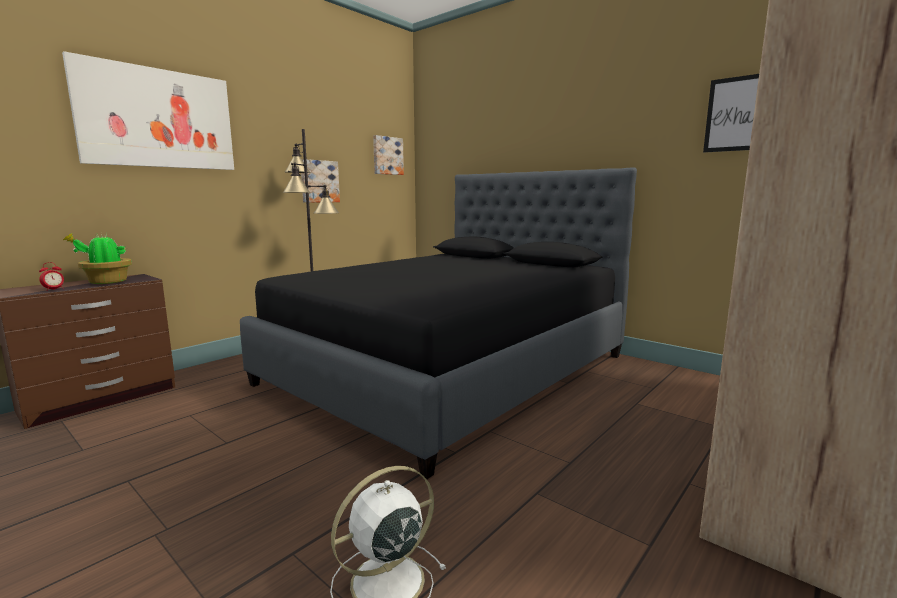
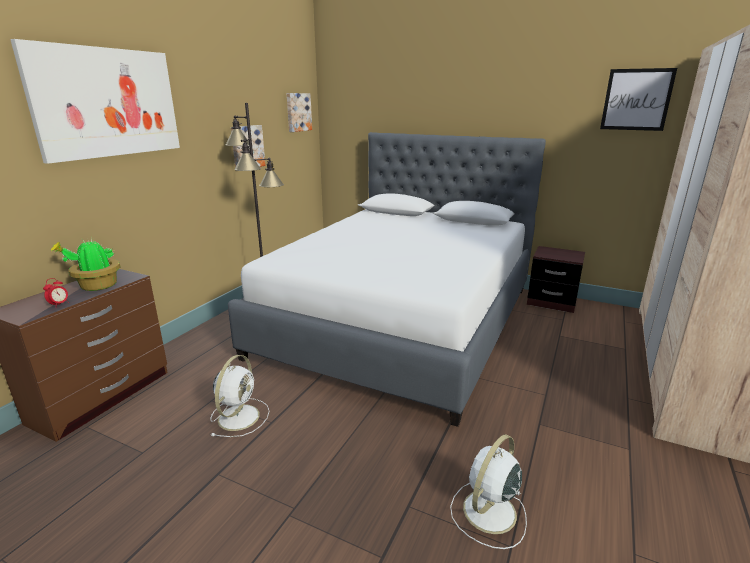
camera: 15 degrees left, 10 degrees up
(202, 432) = (239, 416): none -> white fan
(450, 369) = (402, 320): black bed -> white bed
(650, 370) = (551, 302): none -> brown nightstand

